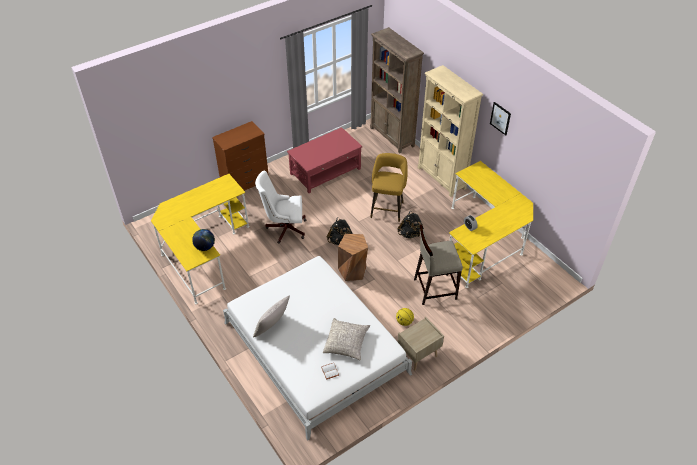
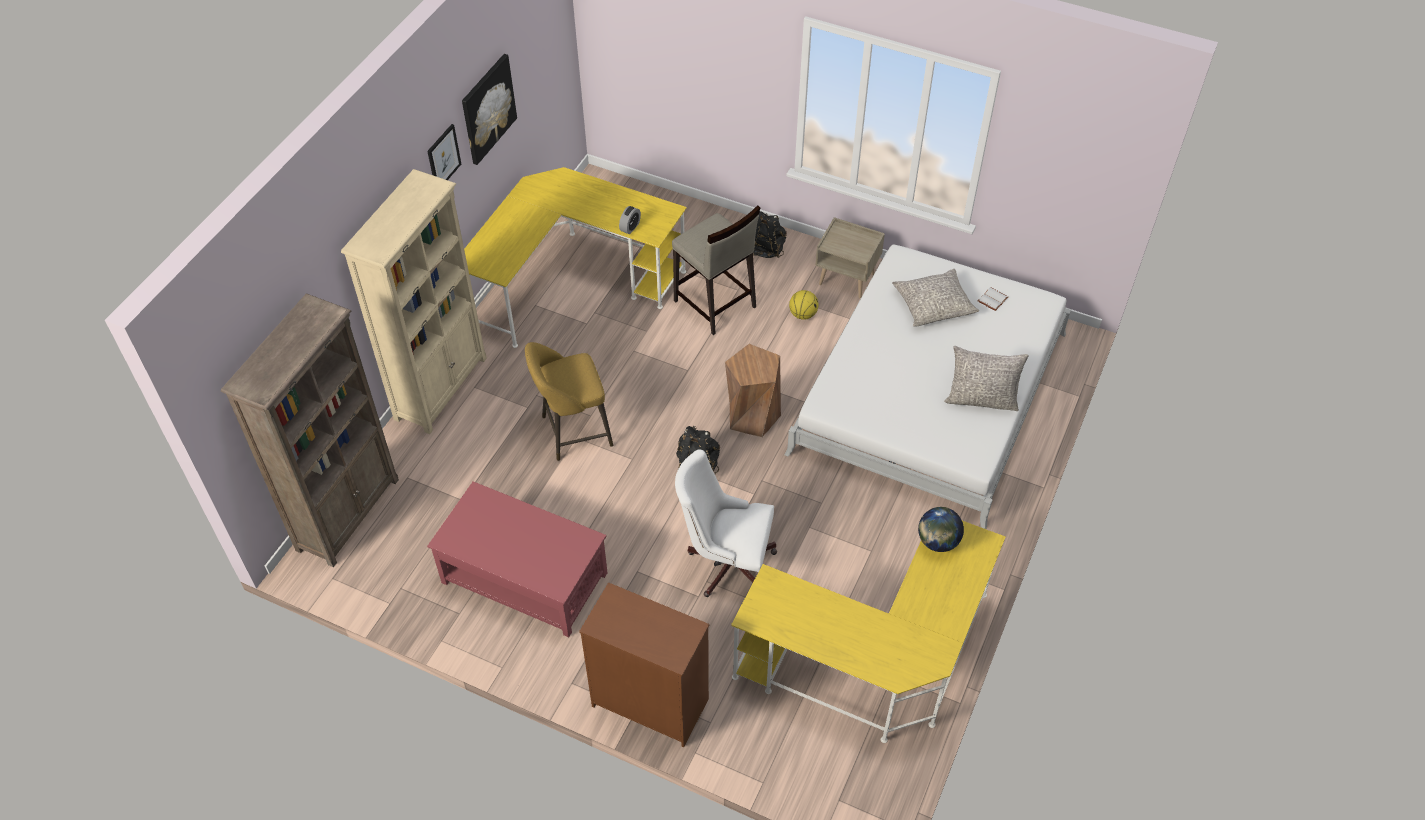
camera: 120 degrees left, 5 degrees up
(284, 228) = (726, 562): white office chair -> white office chair turned 135 degrees clockwise
(410, 234) = (616, 376): black backpack -> black backpack (766, 249)
(532, 142) = (487, 108): none -> picture

